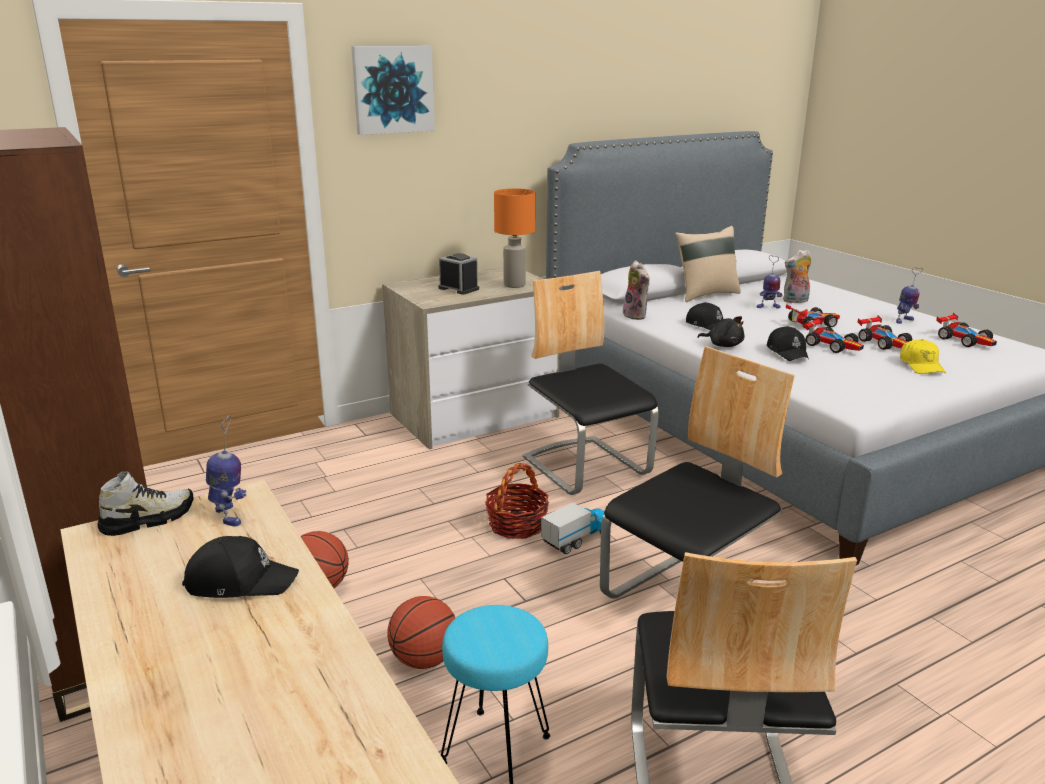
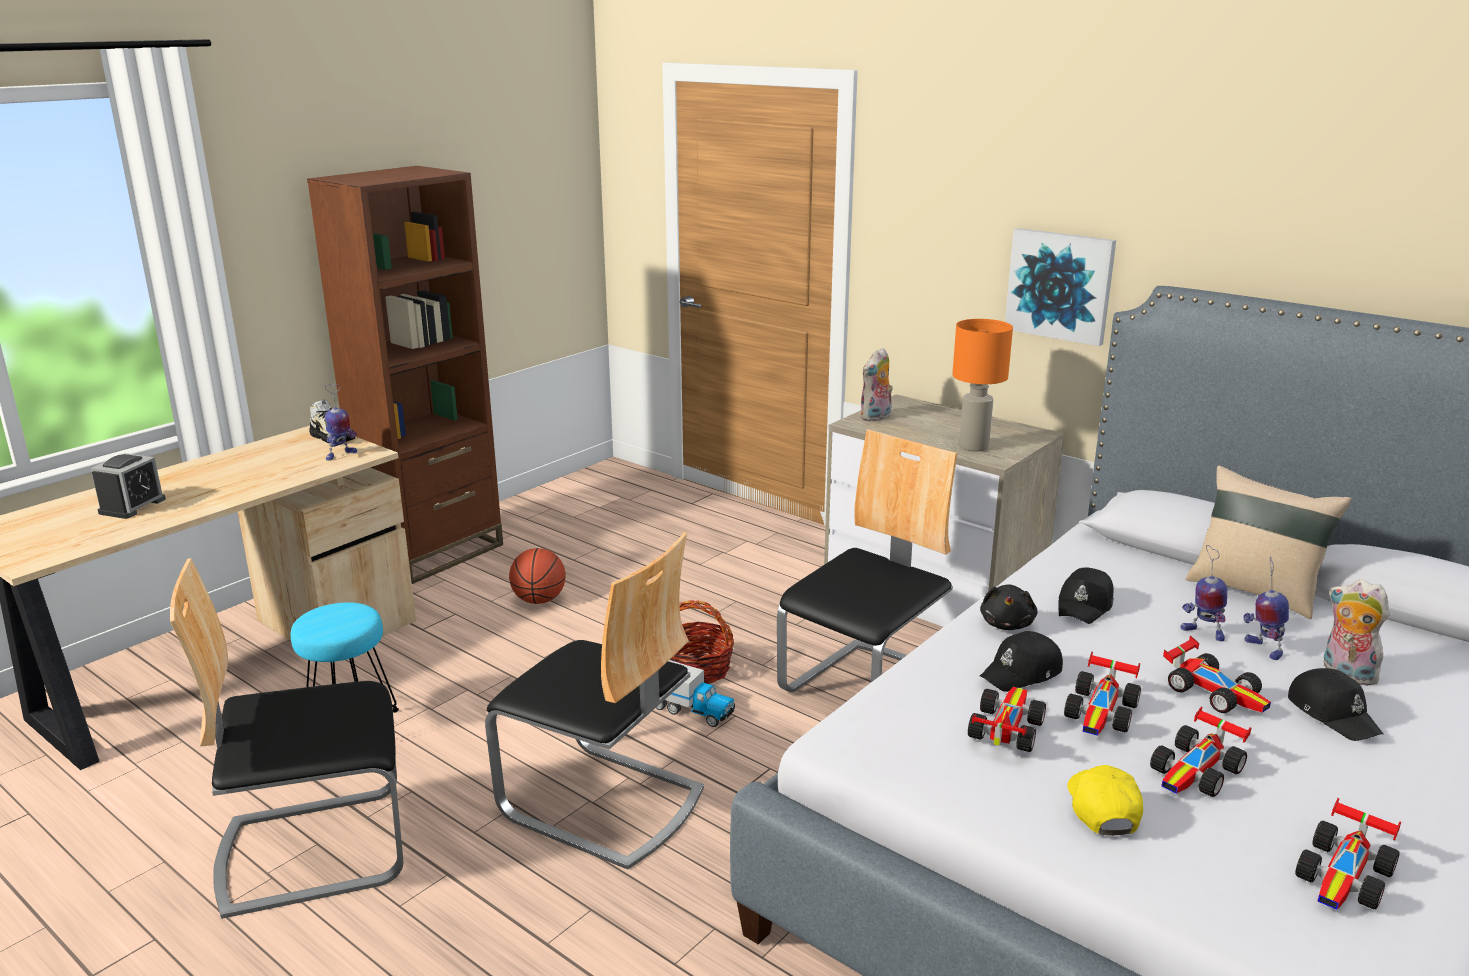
camera: 70 degrees right, 0 degrees up
(240, 581) = (256, 477): black cap -> black cap (1333, 714)
(393, 89) = (937, 173): picture -> picture (1060, 285)
(424, 660) = (456, 670): basketball -> none
(458, 288) = (921, 425): alarm clock -> alarm clock (132, 506)
(636, 316) = (1066, 553): plush toy -> plush toy (876, 417)
(849, 366) = (1004, 728): none -> toy car
(904, 321) = (1384, 797): toy robot -> toy robot (1202, 633)
(921, 365) = (1102, 808): yellow cap -> yellow cap turned 120 degrees clockwise

